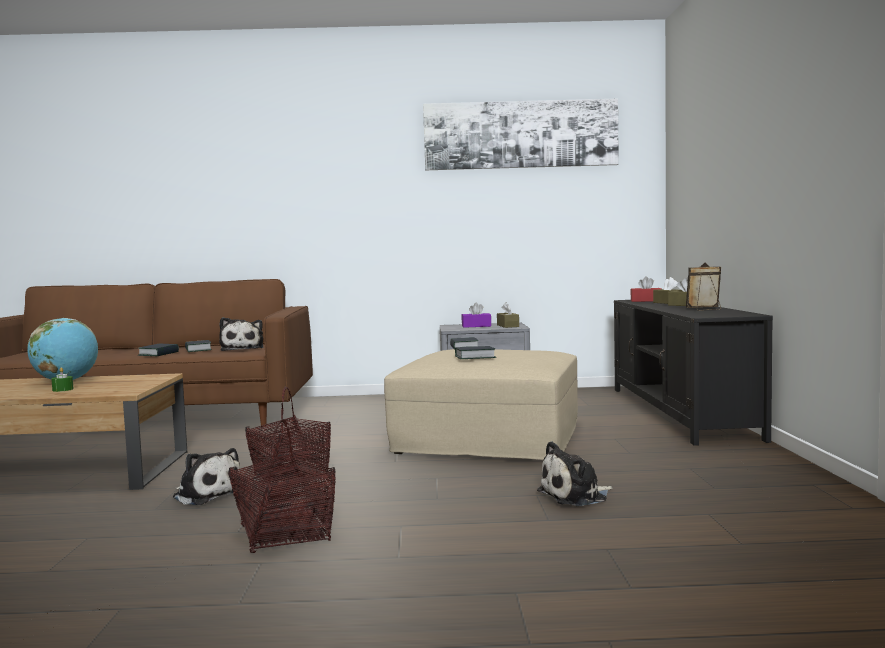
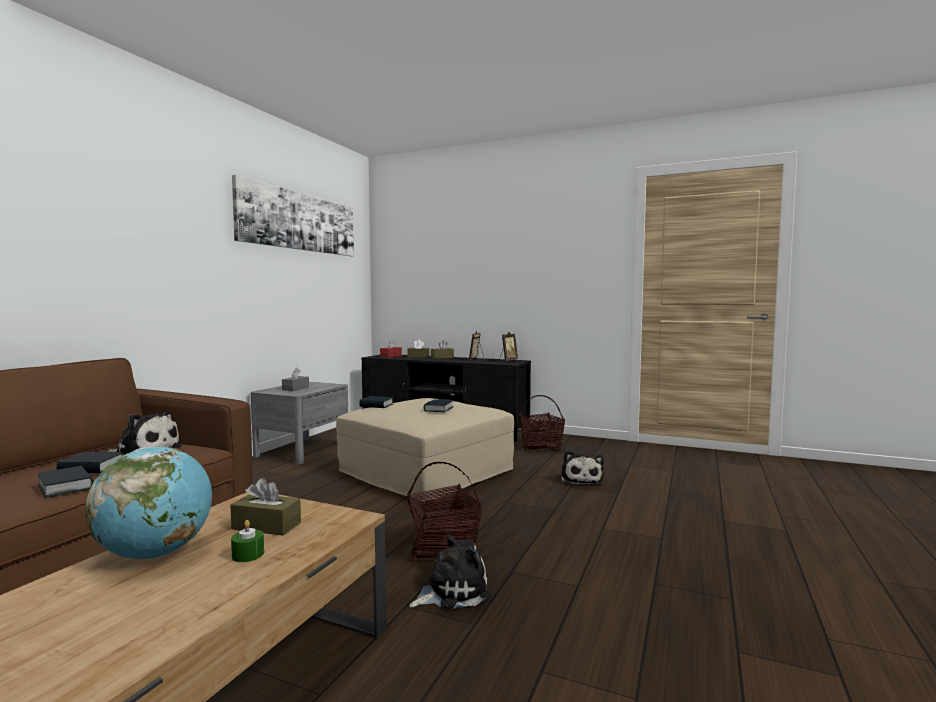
camera: 65 degrees left, 0 degrees up
(285, 535) = (598, 567): basket -> basket (541, 446)
(476, 326) = (295, 388): purple tissue box -> grey tissue box
(508, 326) = (319, 385): brown tissue box -> brown tissue box (266, 526)
(729, 313) = (507, 361): none -> picture frame

